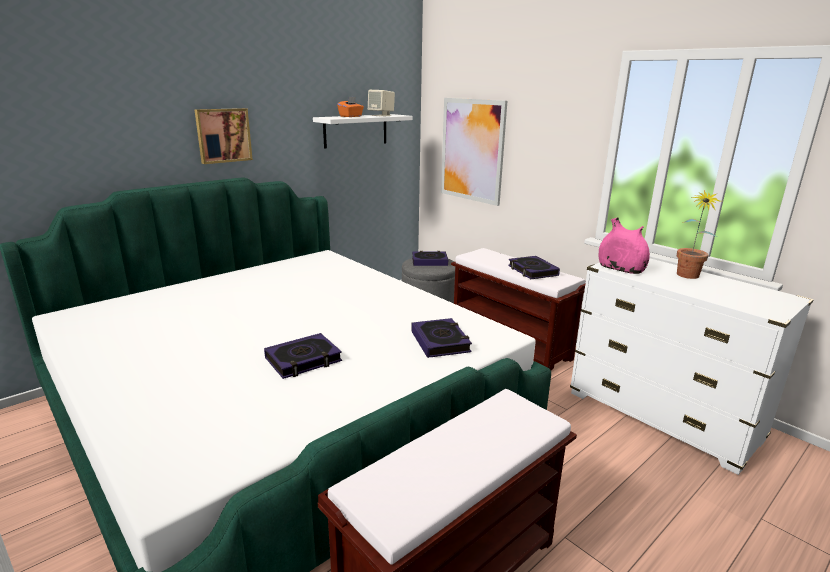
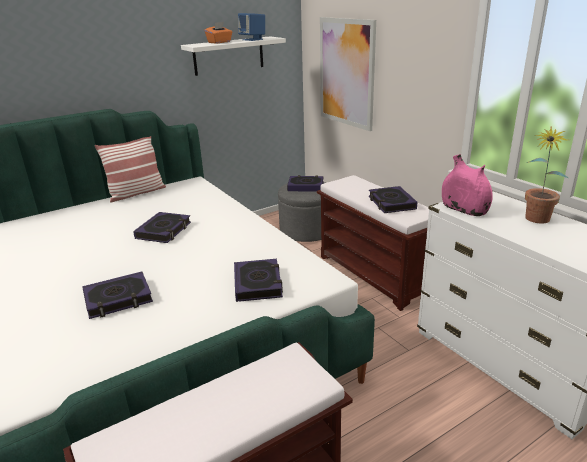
camera: 10 degrees right, 5 degrees up
(223, 135) = (88, 68): picture -> none
(268, 265) = (136, 193): none -> pillow
(317, 298) = (164, 231): none -> book
(381, 115) = (253, 39): beige speaker -> blue speaker

